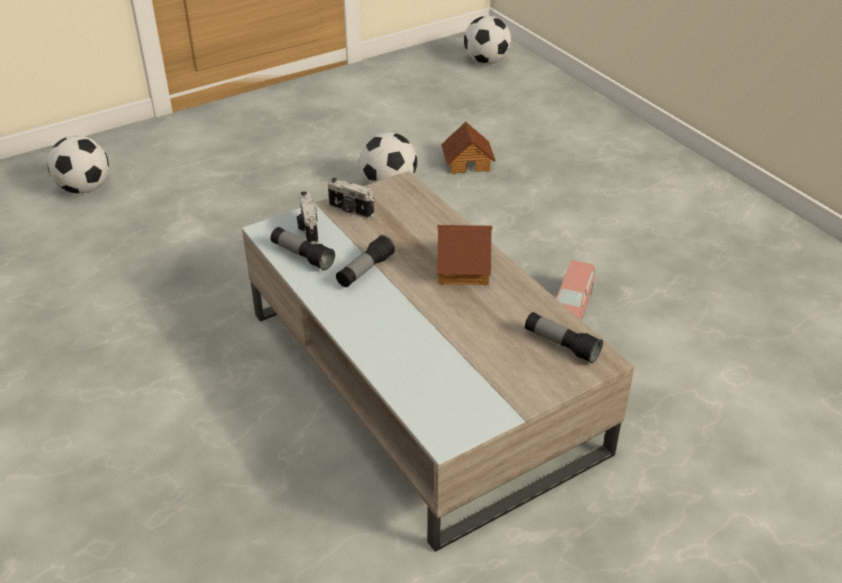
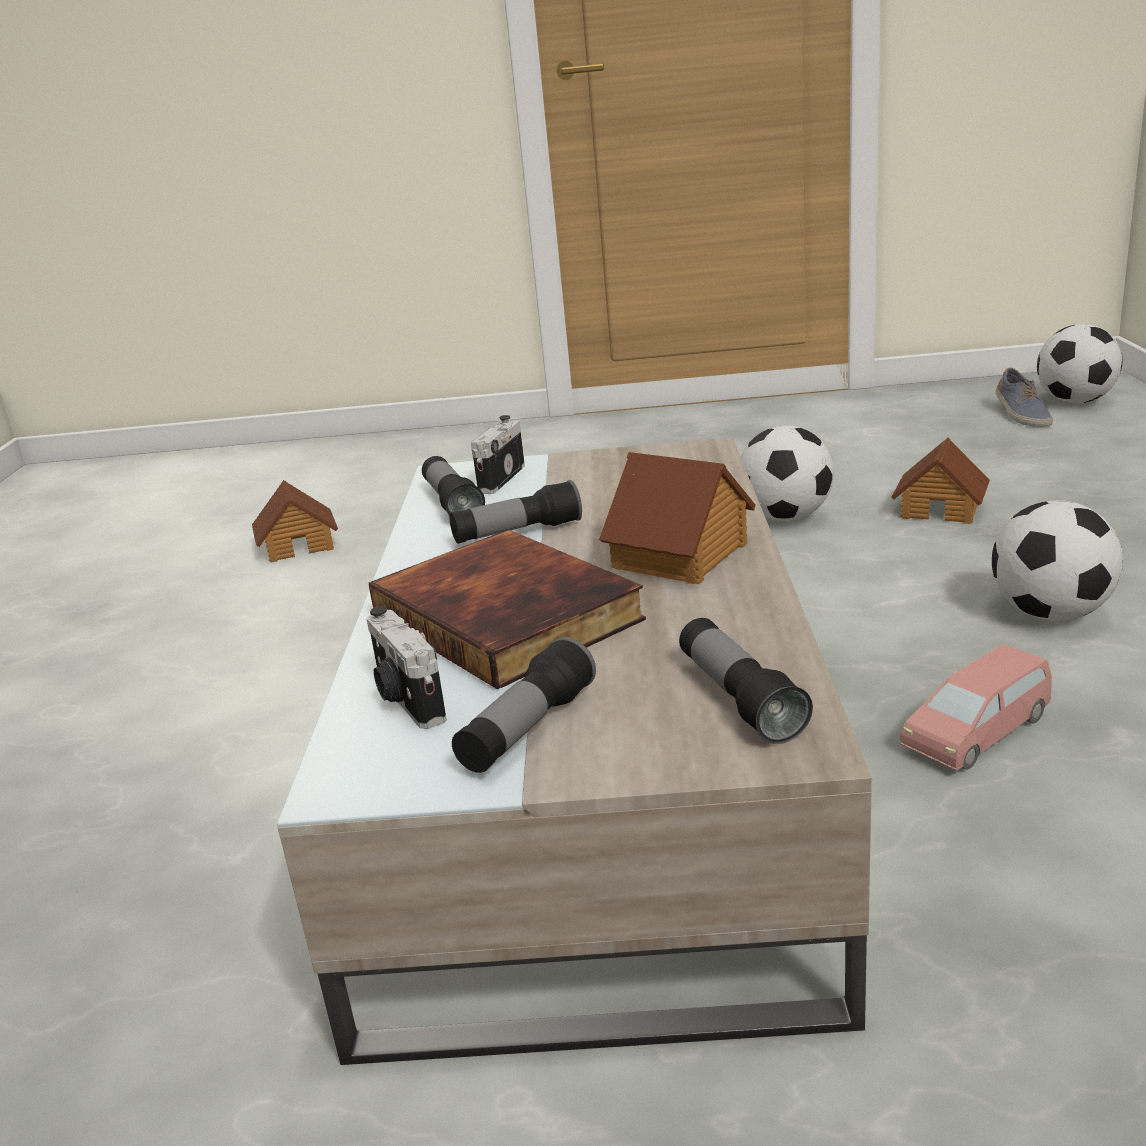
camera: 35 degrees right, 15 degrees down
(80, 274) = (299, 545): none -> toy house
(85, 188) = (399, 469): football -> football (1051, 614)
(350, 211) = (586, 467): camera -> camera (407, 700)
(421, 327) = (511, 616): none -> book
(464, 77) = (1021, 415): none -> shoe
(493, 386) = (527, 729): none -> flashlight

